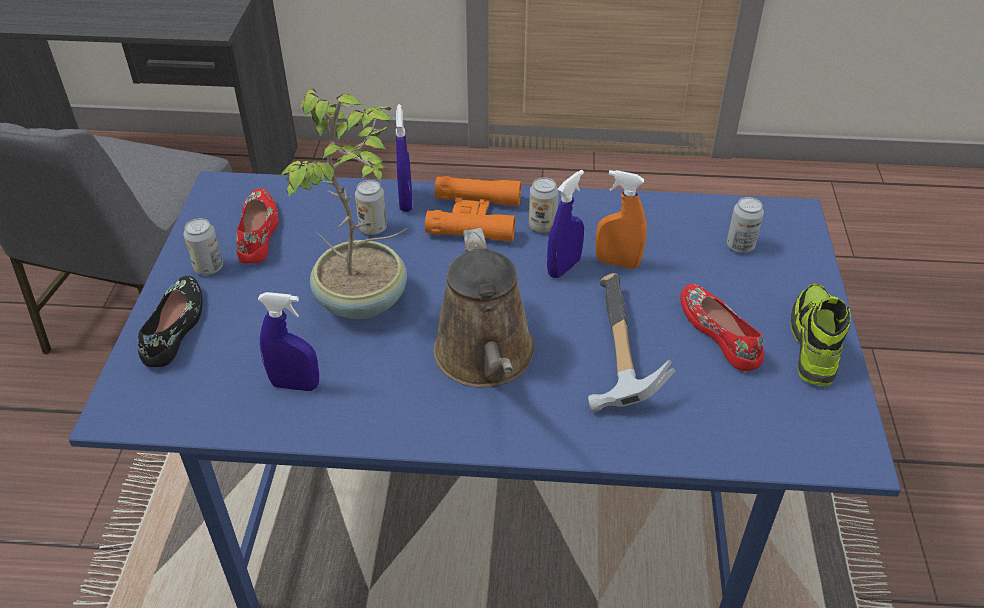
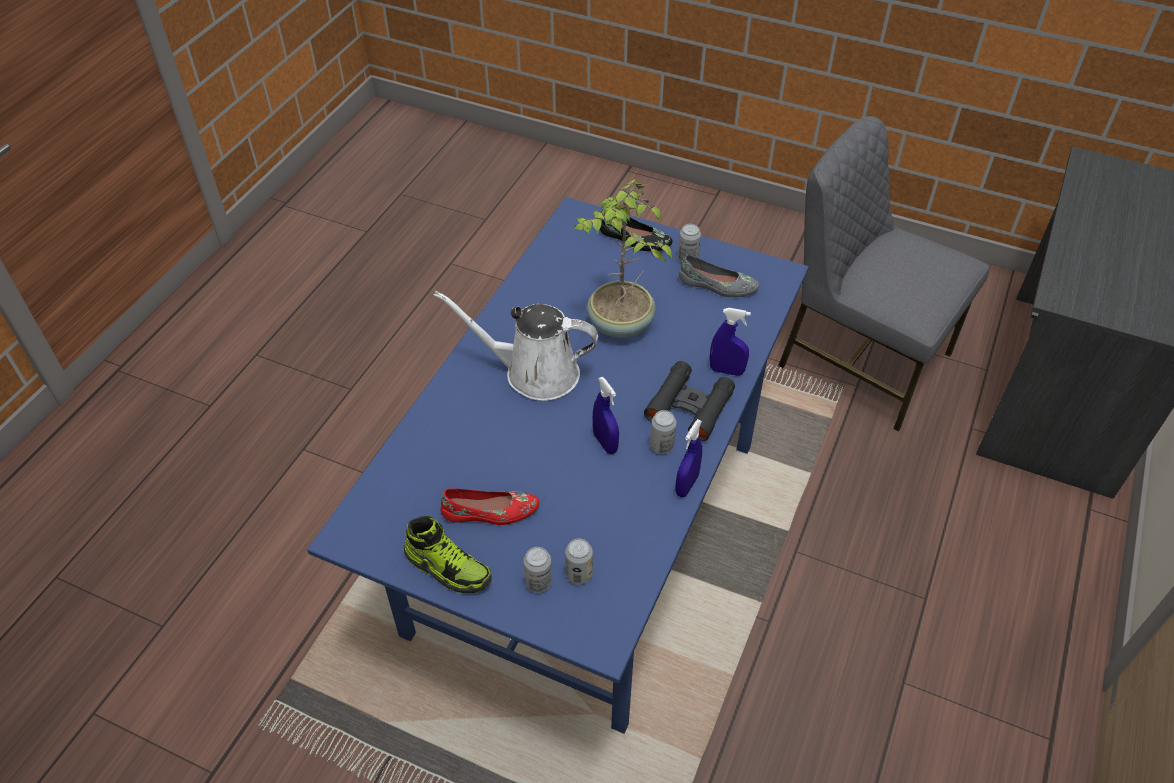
camera: 110 degrees right, 5 degrees up
(259, 232) = (717, 286): red shoe -> grey shoe
(295, 385) = (558, 282): blue spray bottle -> blue spray bottle (686, 485)
(373, 228) = (699, 345): can -> can (538, 582)
(474, 217) = (689, 406): orange binoculars -> black binoculars
(486, 359) = (534, 372): brown watering can -> white watering can
(612, 354) = (503, 440): hammer -> none
(617, 263) = (596, 479): orange spray bottle -> none

